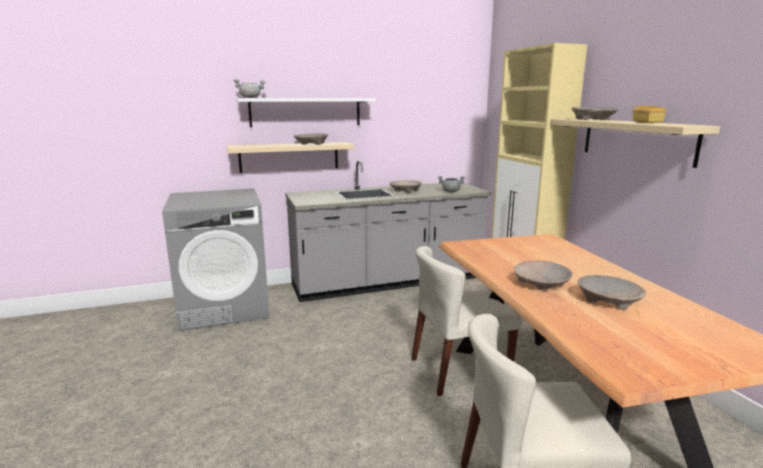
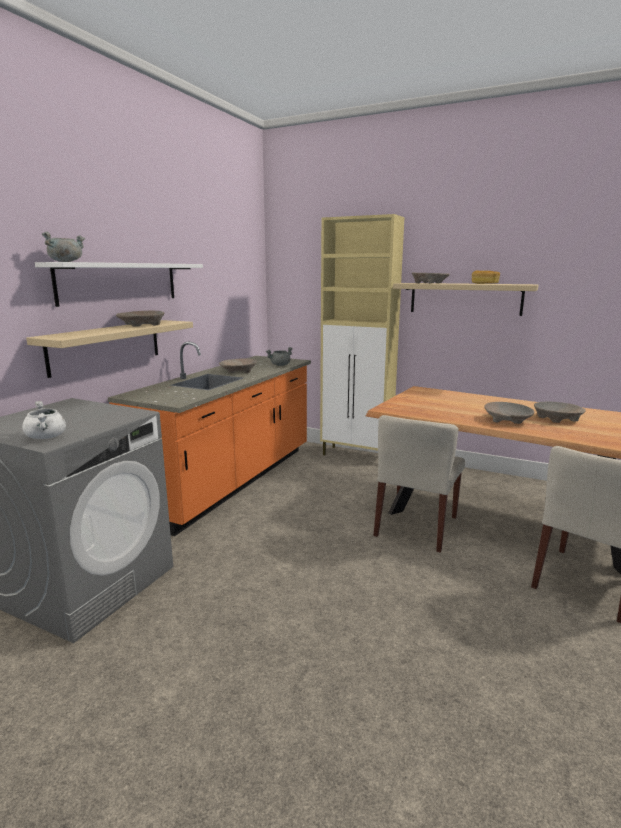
camera: 45 degrees left, 0 degrees up
(183, 204) = (47, 437): none -> white cooking pot
(388, 283) = (231, 481): grey counter -> orange counter

